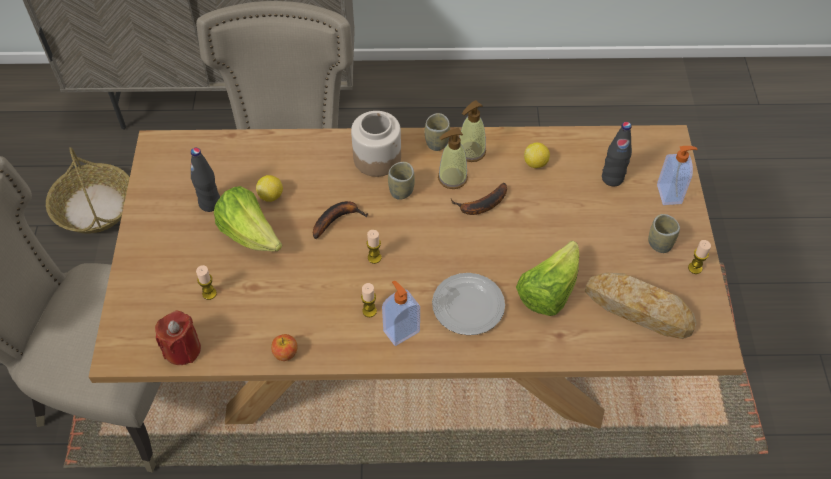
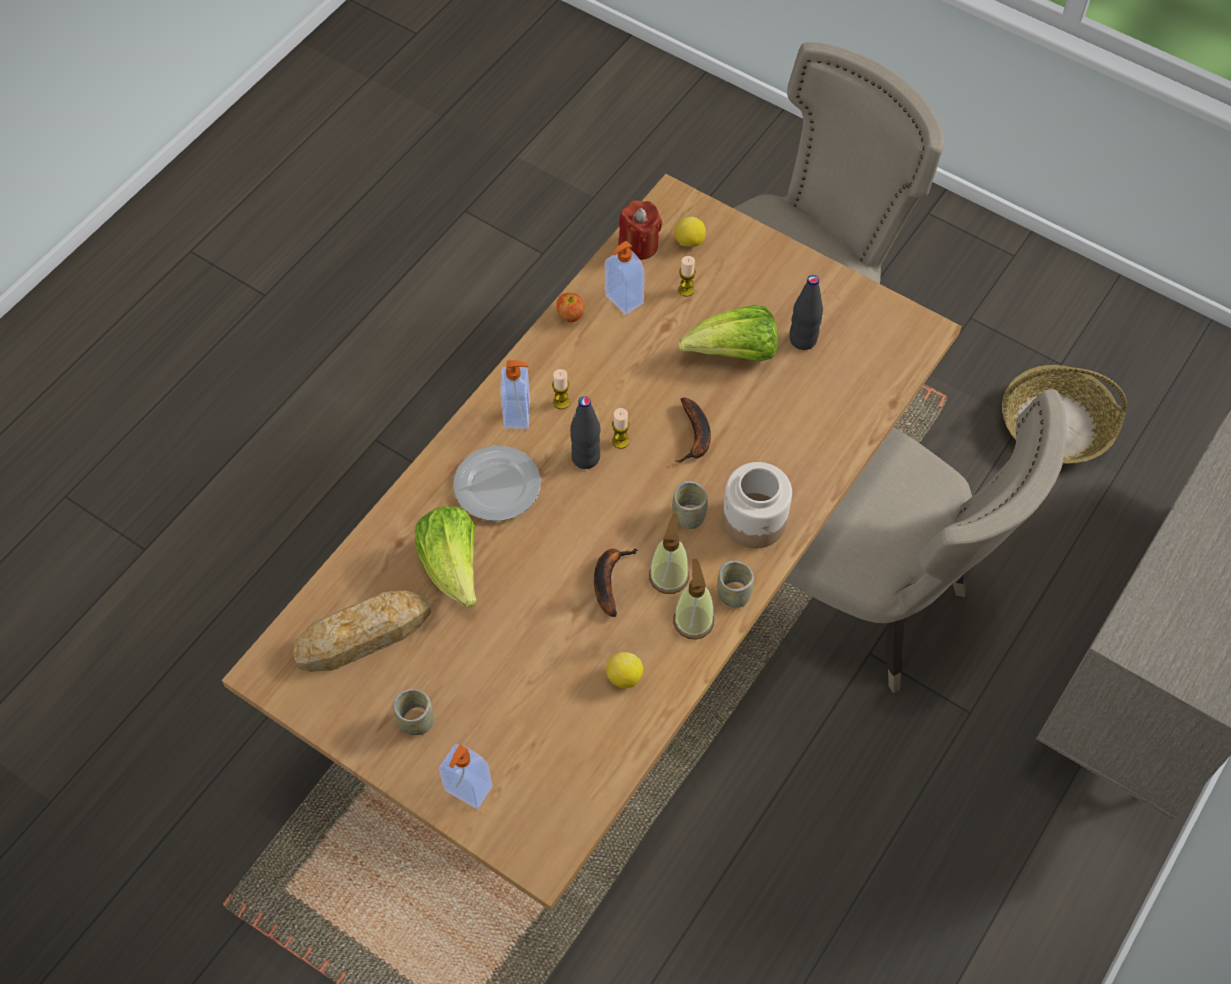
camera: 125 degrees right, 5 degrees up
(247, 328) = (623, 300): none -> soap dispenser
(271, 196) = (773, 395): lemon -> lemon (689, 242)
(612, 178) = (538, 744): black bottle -> black bottle (586, 458)
(695, 268) = (359, 731): candle -> none

